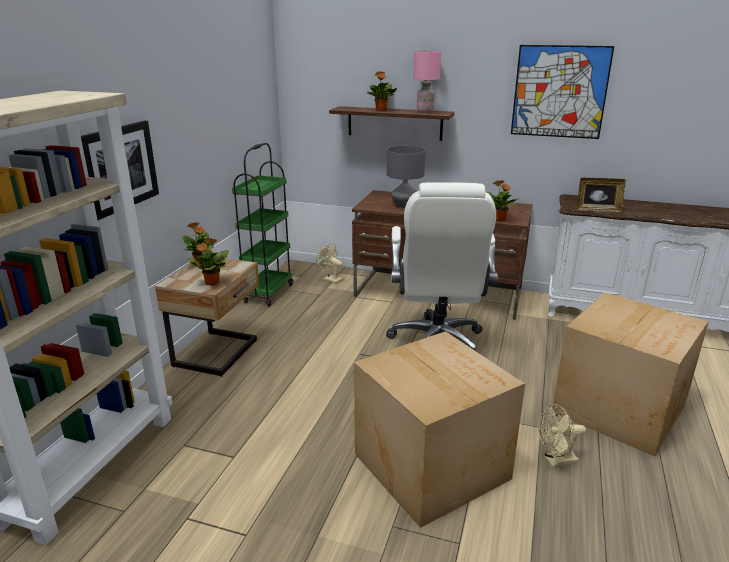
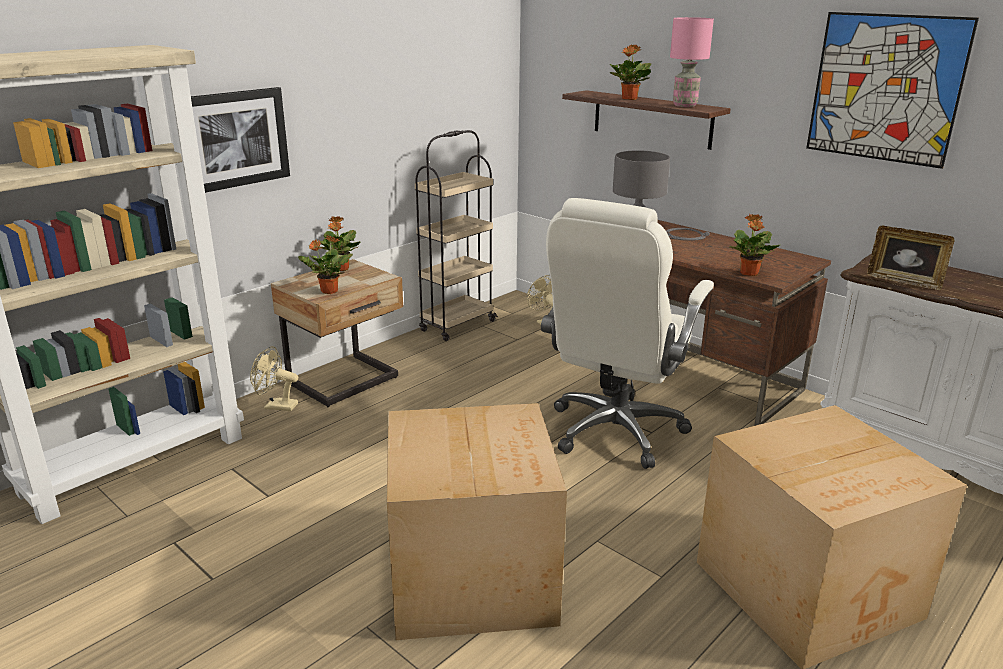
camera: 25 degrees right, 0 degrees up
(268, 294) = (457, 326): green cart -> beige cart
(556, 461) = (643, 625): beige fan -> beige fan (276, 406)

